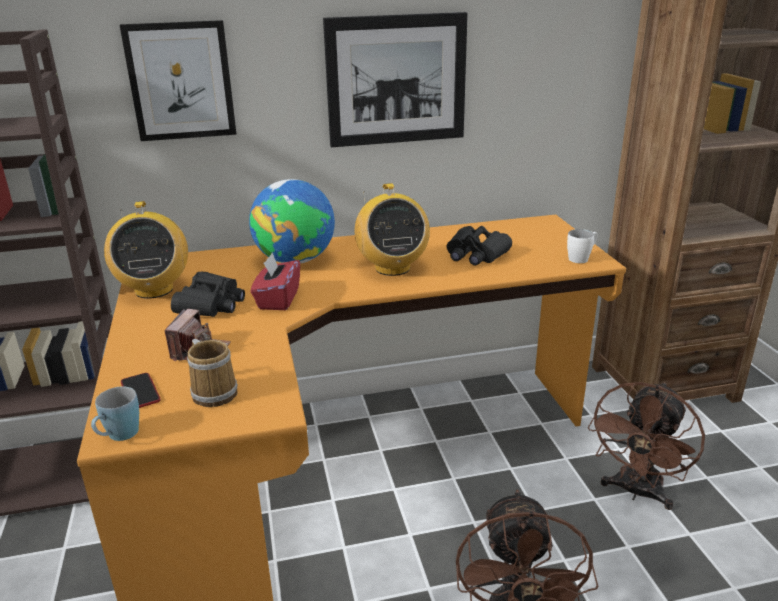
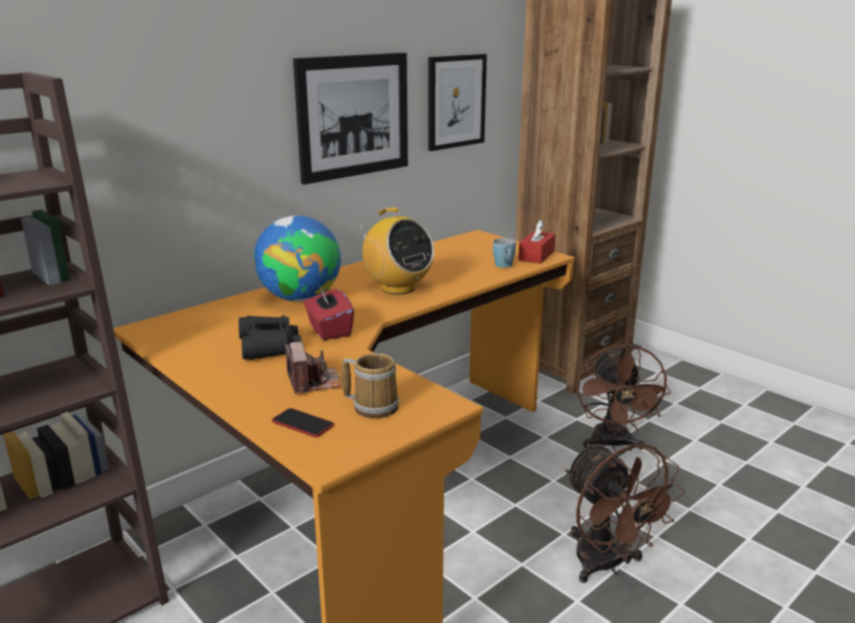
camera: 30 degrees left, 5 degrees down
(118, 436) = (334, 459): blue mug -> blue mug (504, 266)
(154, 289) = (187, 347): radio -> none
(181, 81) = (163, 125): picture -> picture (456, 101)
(475, 255) = (454, 267): black binoculars -> none
(581, 258) = (536, 256): white mug -> red tissue box

